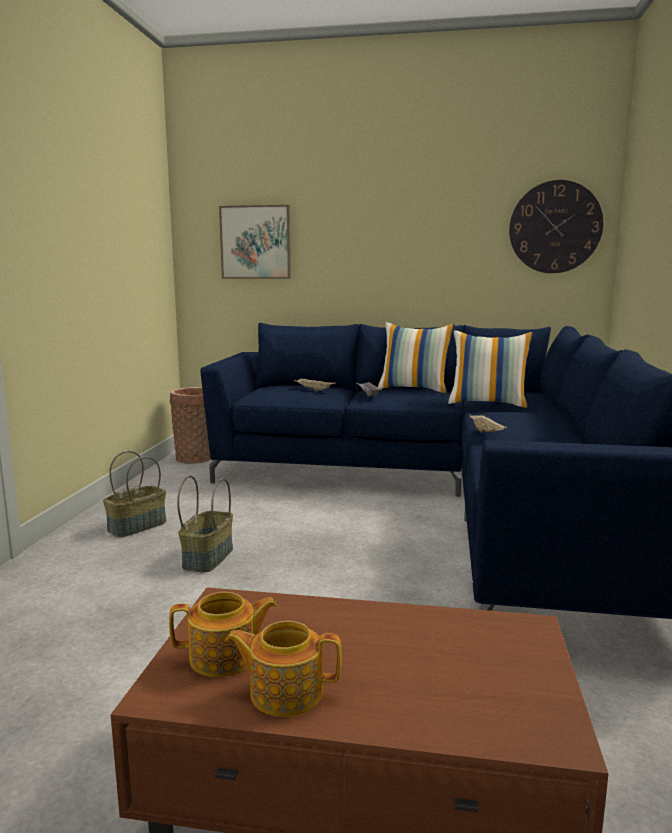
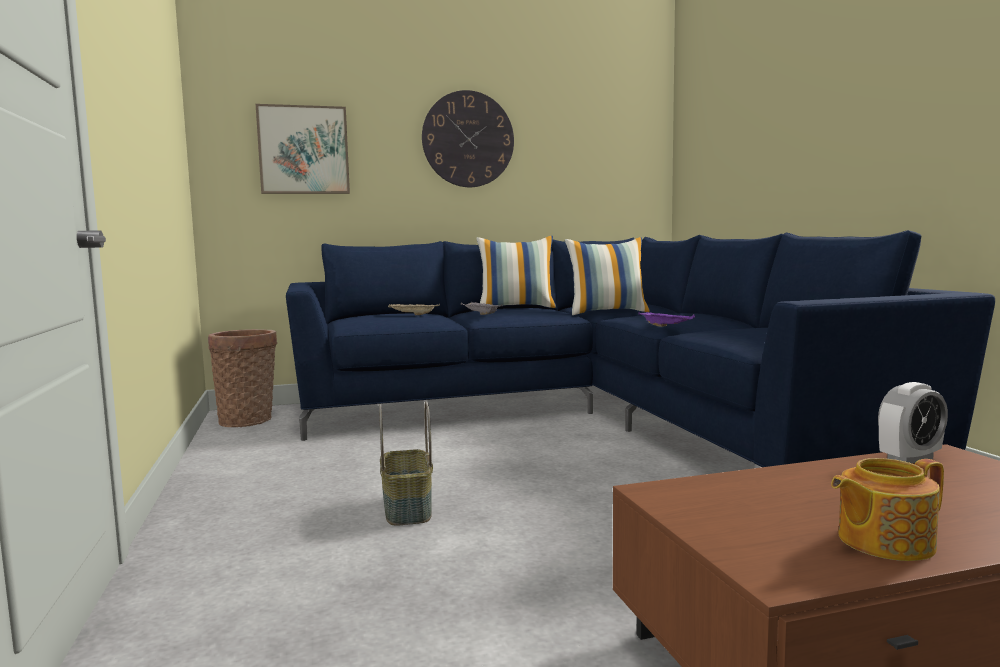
camera: 25 degrees left, 5 degrees down
(137, 527) = (267, 496): basket -> none
(225, 657) = (768, 532): teapot -> none
(482, 622) = (910, 458): none -> alarm clock
(487, 432) = (666, 326): beige tray -> purple tray
(555, 227) = (620, 143): wall clock -> wall clock (468, 139)

